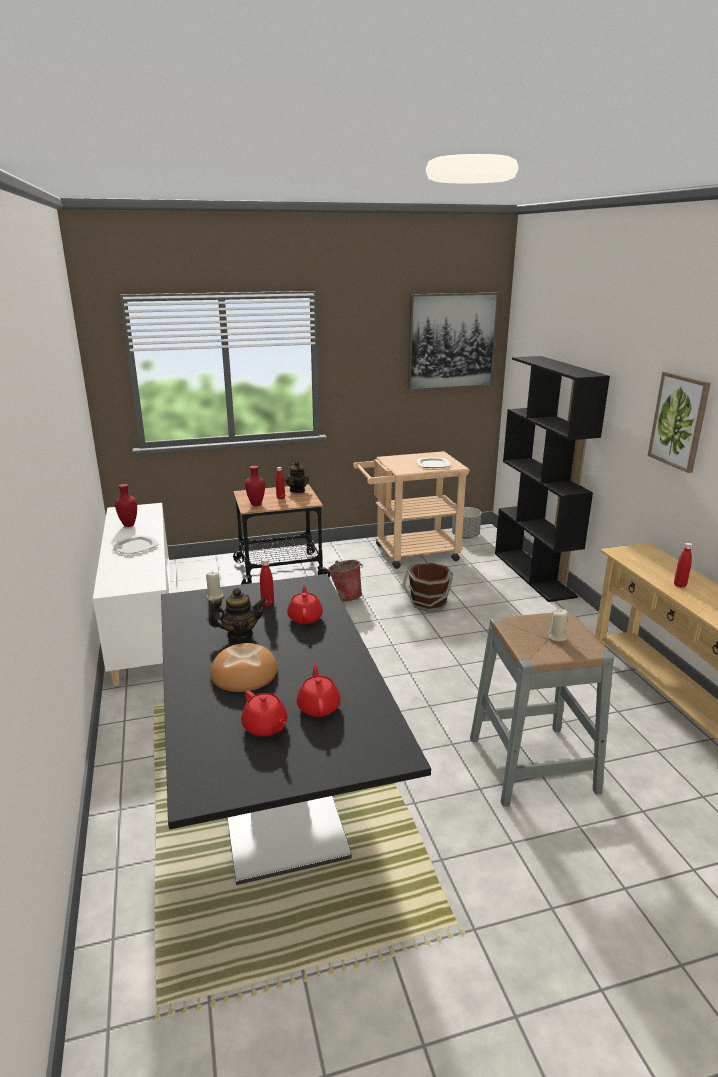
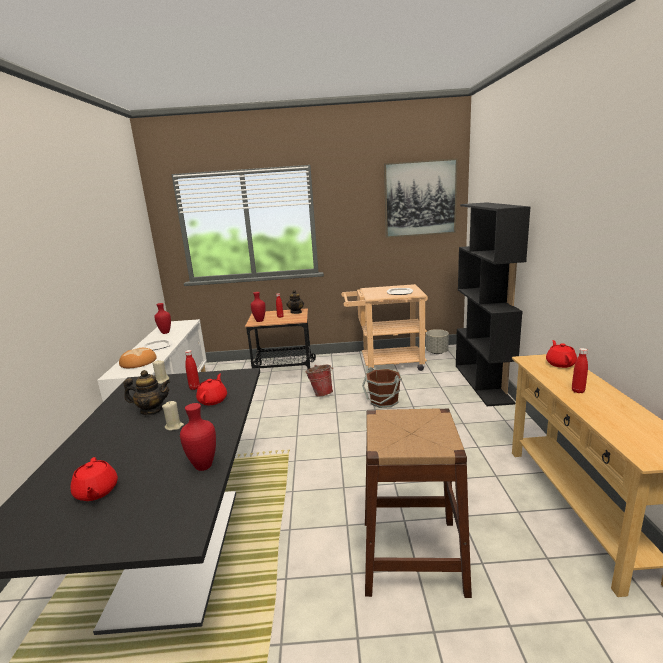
camera: 15 degrees right, 5 degrees down
(244, 673) = (125, 442): bread -> bread (138, 362)
(319, 706) = (156, 478): red teapot -> red teapot (560, 363)
(362, 690) = (205, 466): none -> red vase
(532, 764) = (412, 555): grey stool -> brown stool
(557, 637) = (420, 431): beige candle -> beige candle (174, 426)
(679, 421) = (584, 235): picture -> none

